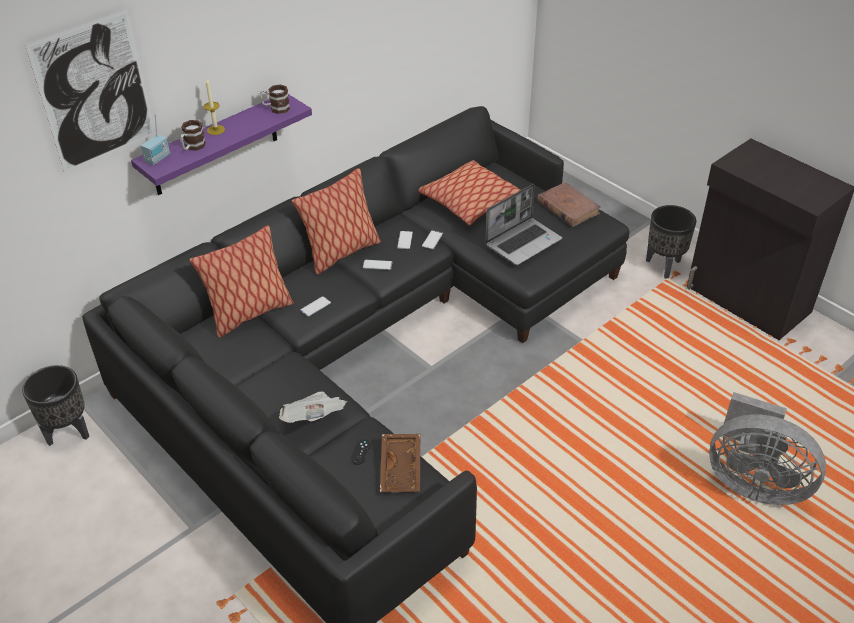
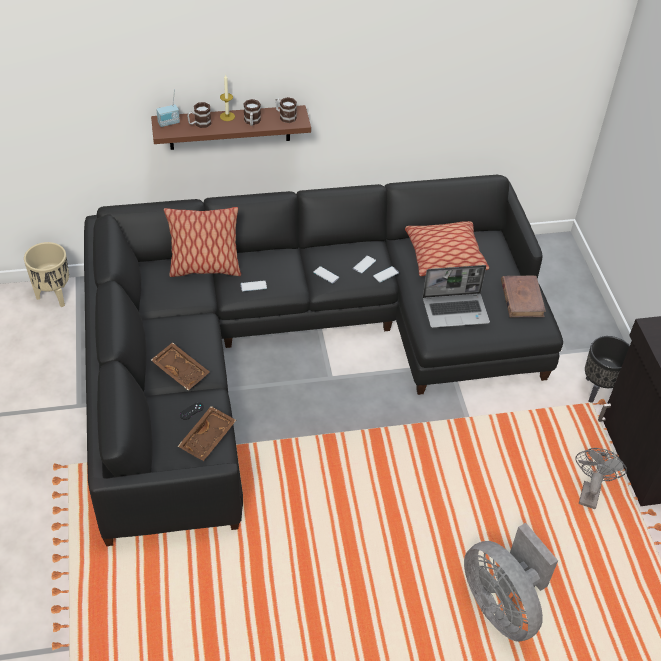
camera: 30 degrees right, 5 degrees up
(68, 432) = (54, 296): black planter -> beige planter
(94, 92) = (129, 58): picture -> none
(215, 145) = (229, 127): purple shelf -> brown shelf
(247, 125) = (252, 122): none -> mug
(314, 419) = (181, 370): newspaper -> brown tray
(341, 253) = (308, 252): pillow -> none
(732, 349) = (589, 491): none -> grey fan

